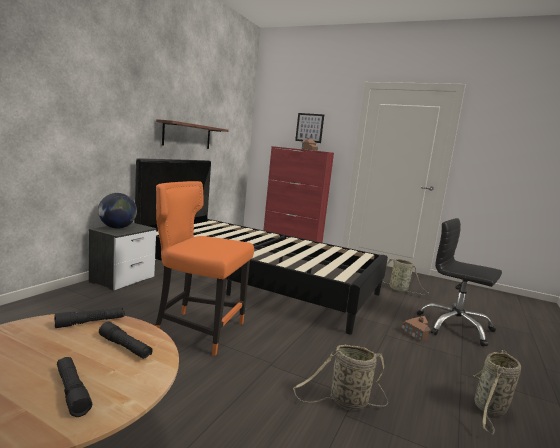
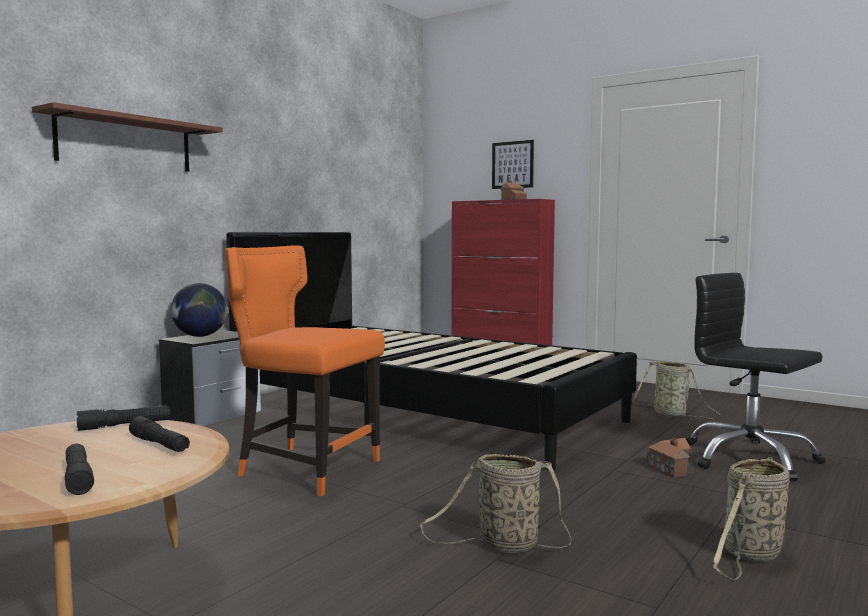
camera: 10 degrees right, 5 degrees down
(187, 135) = (309, 195): shelf -> shelf (125, 143)

